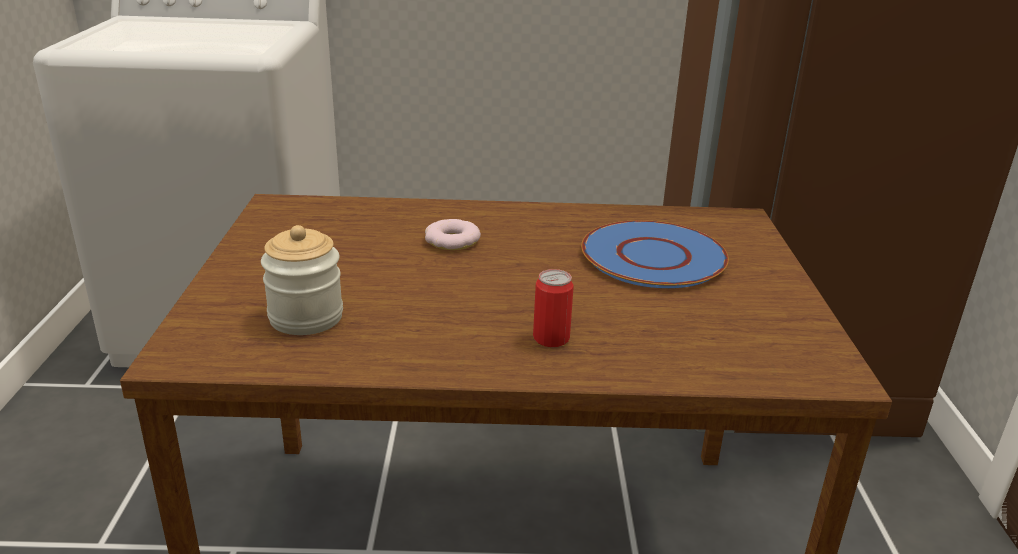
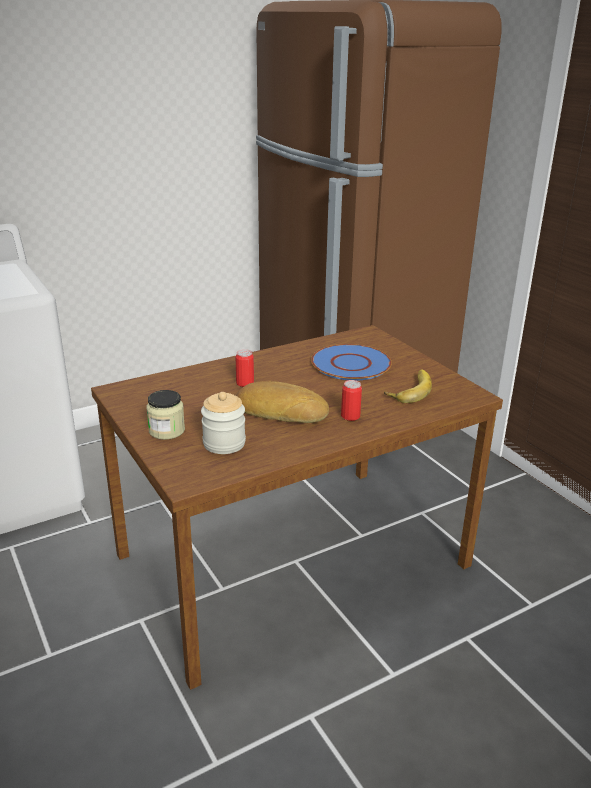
camera: 30 degrees left, 0 degrees up
(259, 274) = (167, 431): none -> jar
(452, 241) = (245, 383): donut -> can
(453, 294) = (281, 410): none -> bread
(709, 325) = (408, 389): none -> banana

